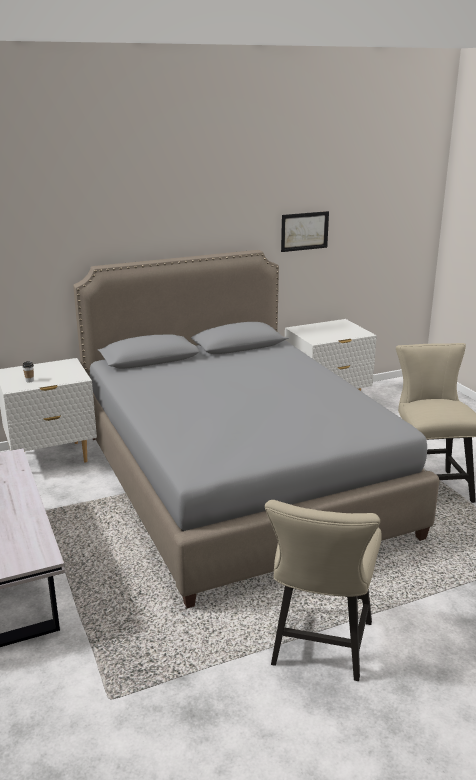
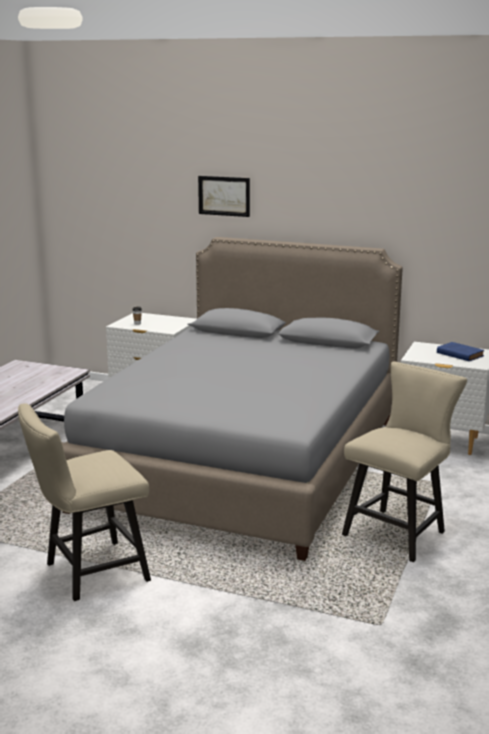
camera: 45 degrees right, 5 degrees down
(304, 231) = (445, 237): picture -> picture (224, 196)
(334, 329) = (459, 354): none -> blue book

